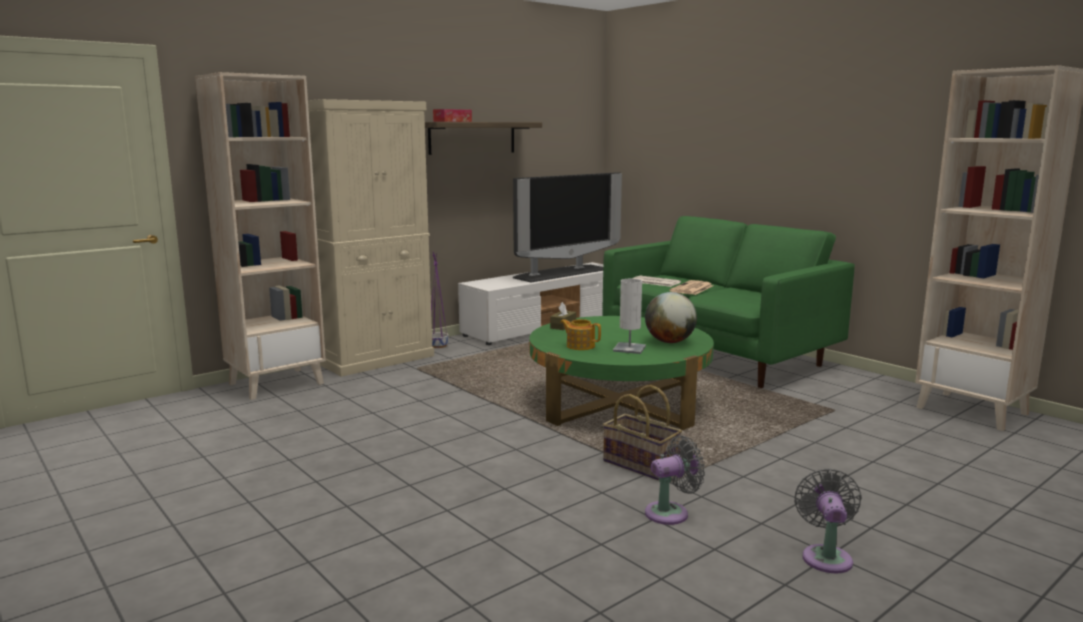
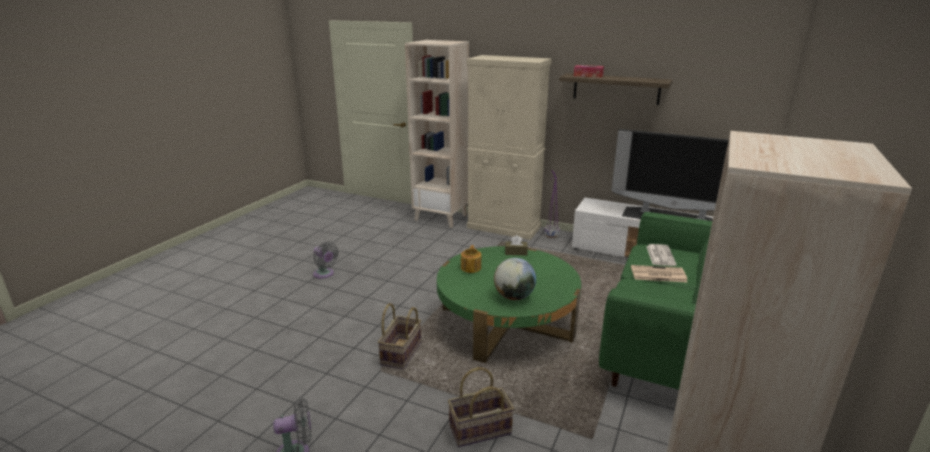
camera: 65 degrees right, 10 degrees up
(629, 349) = (480, 285): white table lamp -> none
(671, 513) = (336, 378): grey fan -> grey fan (324, 274)
(811, 450) = (480, 431): none -> basket

